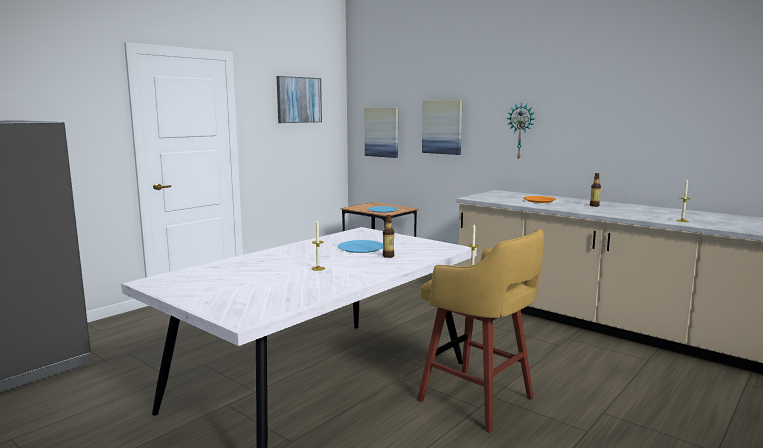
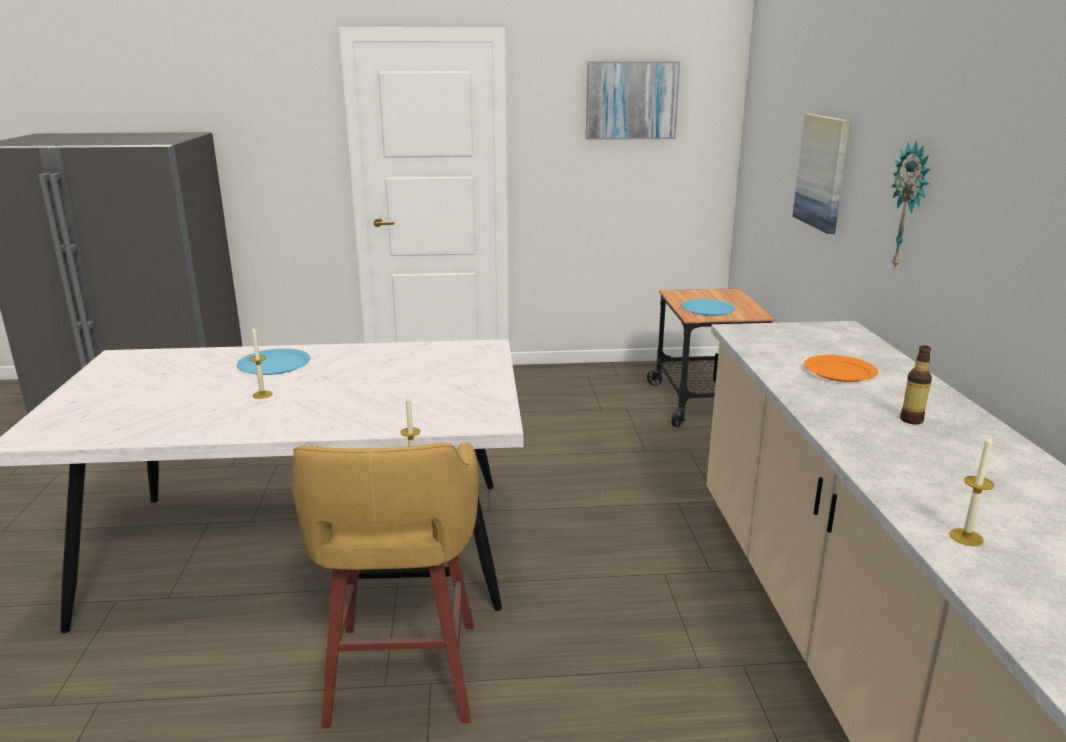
camera: 45 degrees right, 10 degrees up
(361, 247) = (397, 377): blue plate -> blue plate (274, 363)
(382, 132) = (766, 166): picture -> none
(388, 256) = (378, 404): bottle -> none

